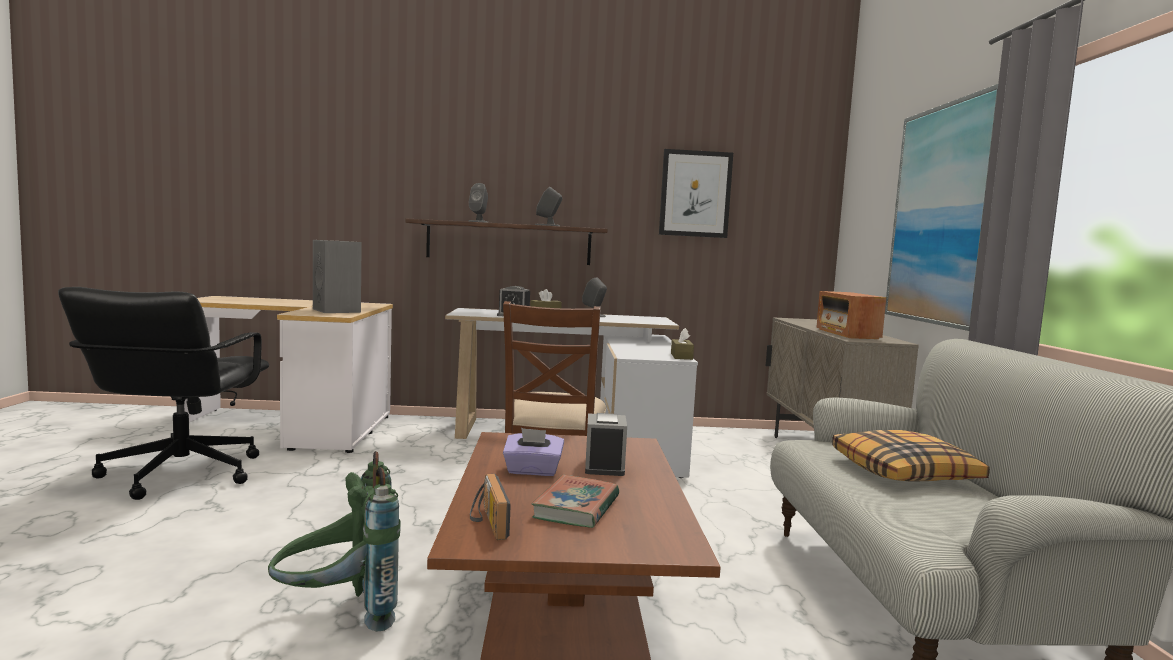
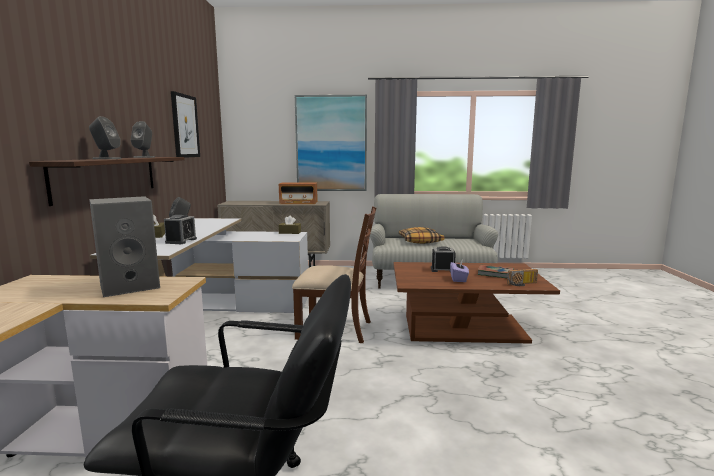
camera: 85 degrees left, 5 degrees up
(338, 615) = (496, 376): green backpack -> none

